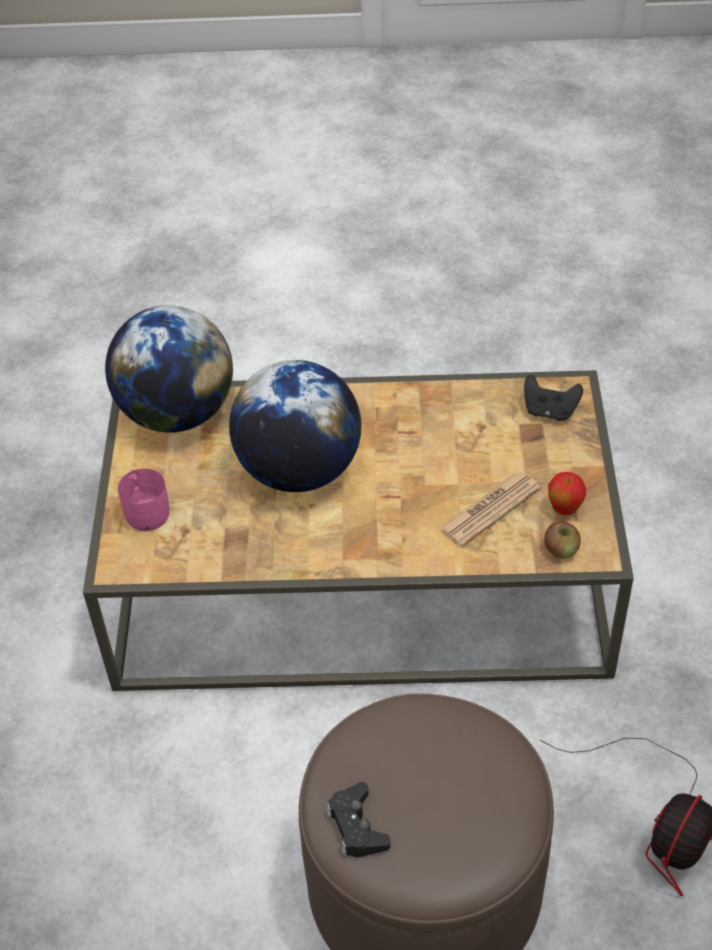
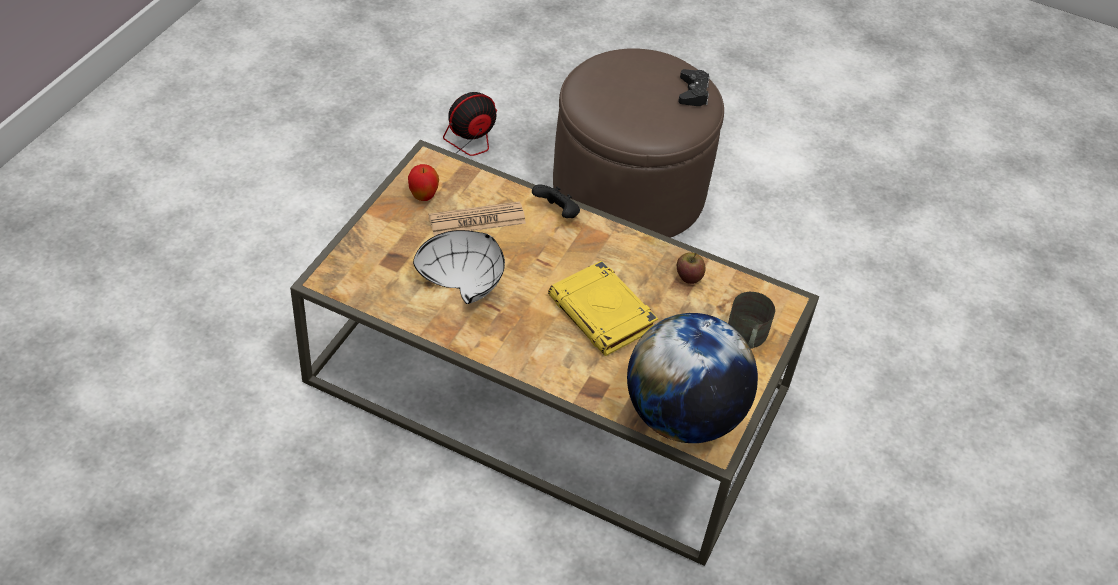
camera: 160 degrees left, 0 degrees up
(146, 509) = (746, 338): pink mug -> grey mug
(299, 470) = (603, 314): globe -> yellow book
(450, 442) = (464, 282): none -> white bowl
(549, 411) = (363, 270): black game controller -> black game controller (557, 213)
(561, 550) = (451, 173): apple -> apple (688, 276)

